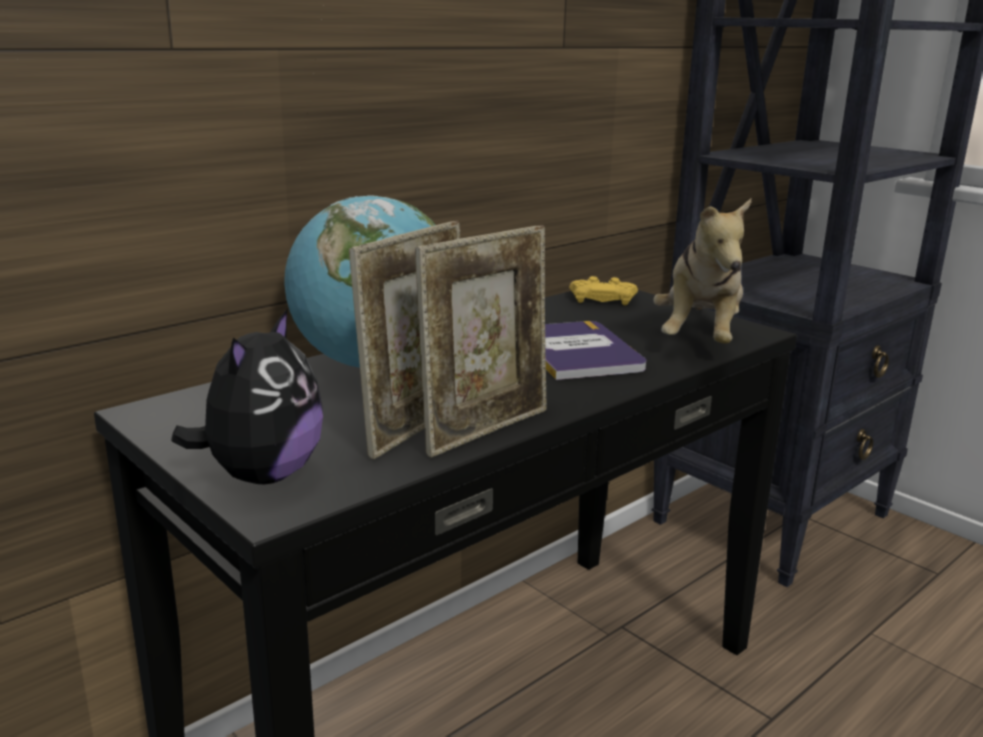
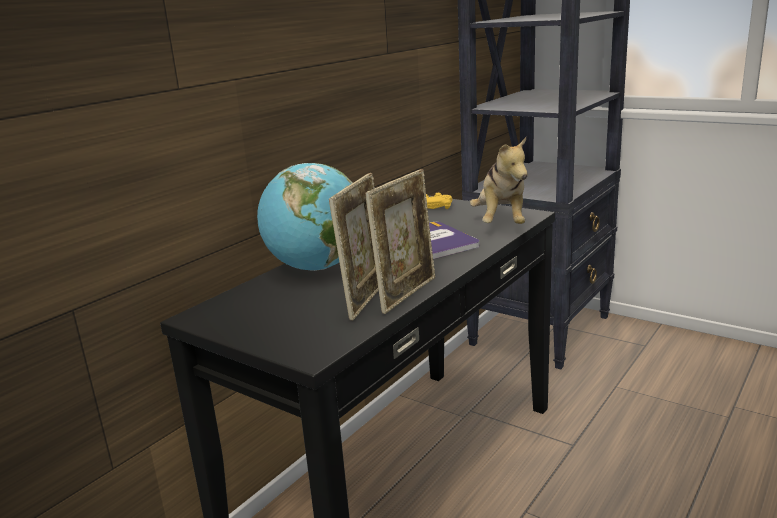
camera: 10 degrees left, 0 degrees up
(262, 475) = (293, 339): plush toy -> none

